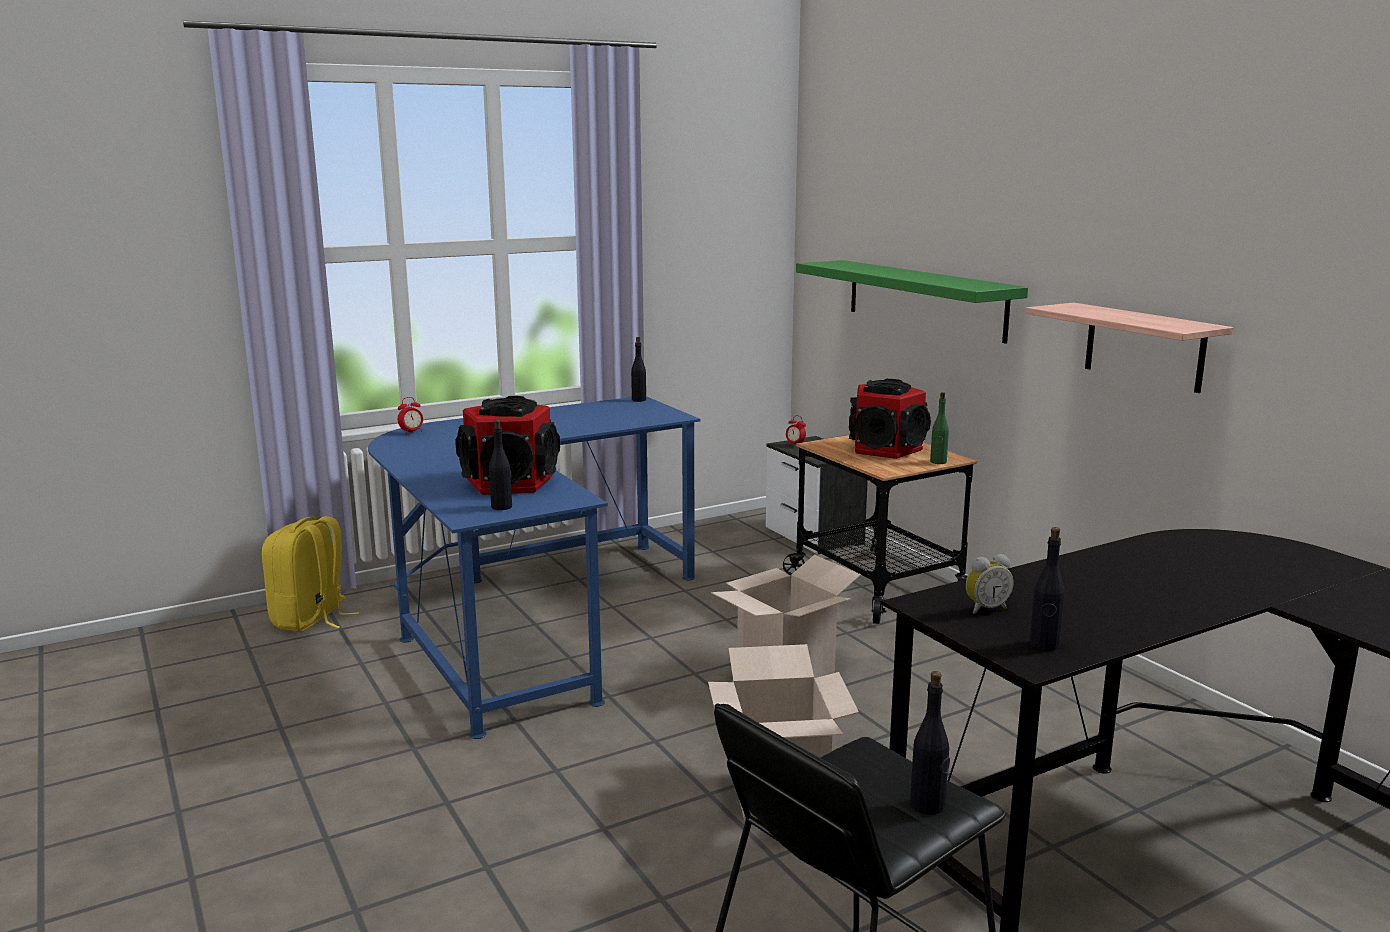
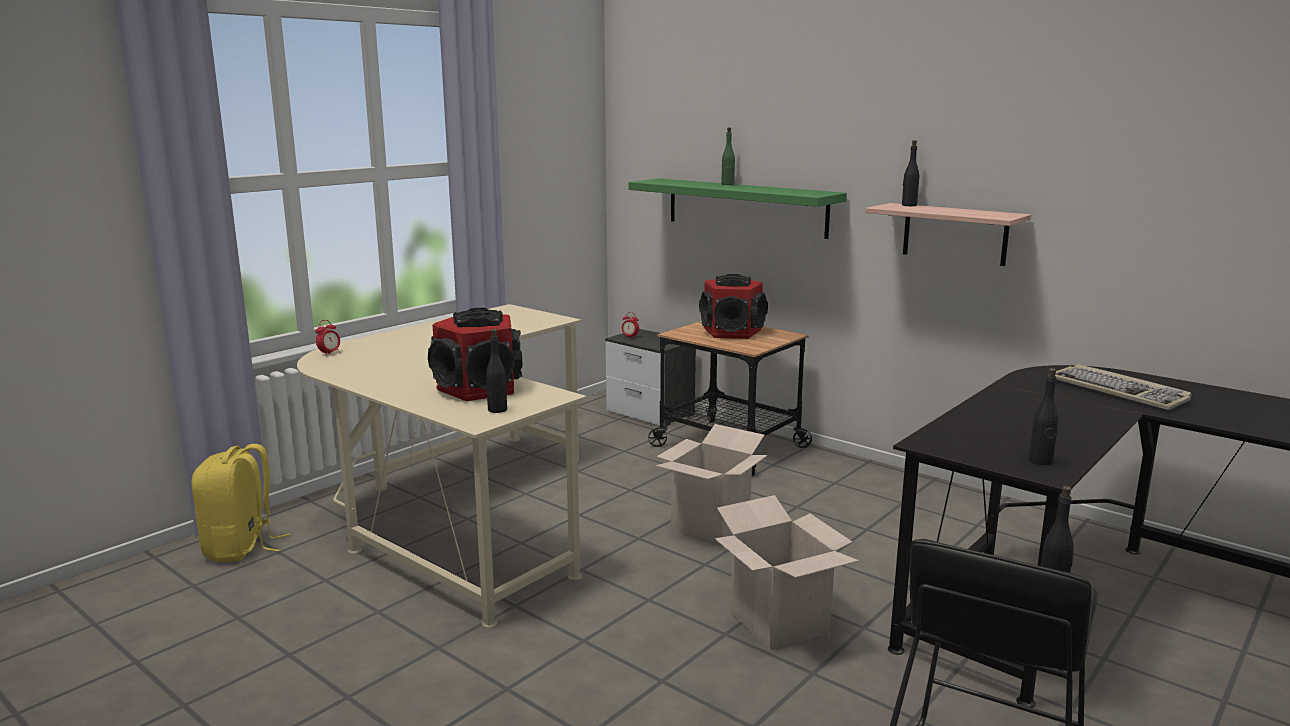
camera: 20 degrees left, 0 degrees up
(528, 618) = (457, 515): blue desk -> beige desk
(638, 400) = (509, 308): black bottle -> black bottle (909, 205)
(938, 462) = (782, 338): green bottle -> green bottle (727, 184)
(985, 609) = (972, 441): alarm clock -> none
(1274, 574) = (1119, 391): none -> keyboard

